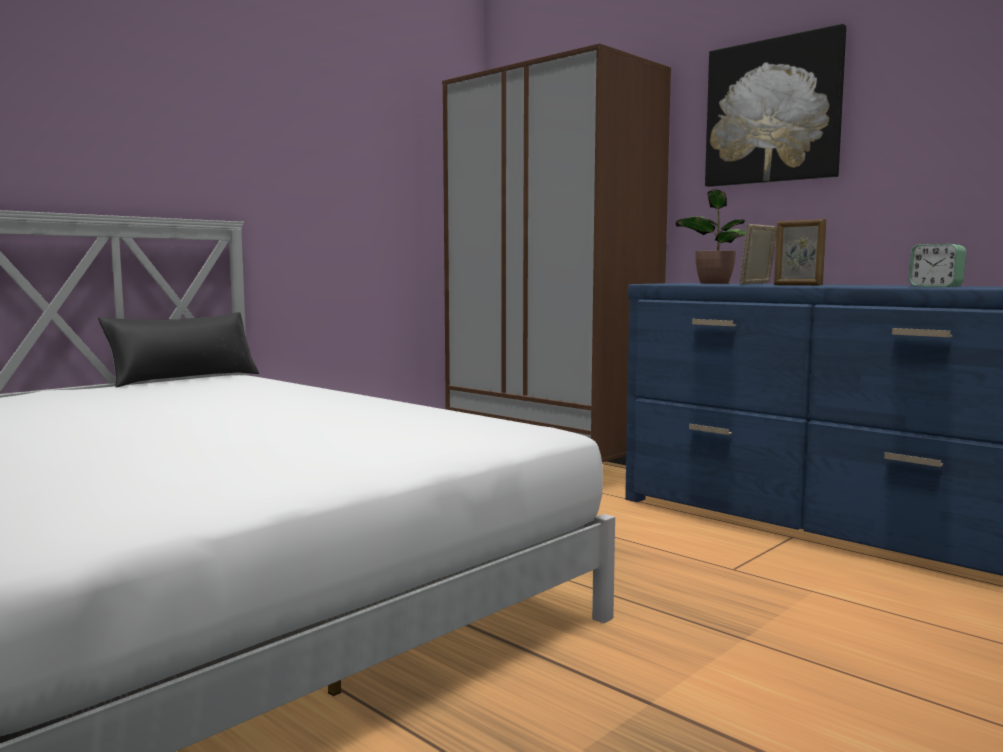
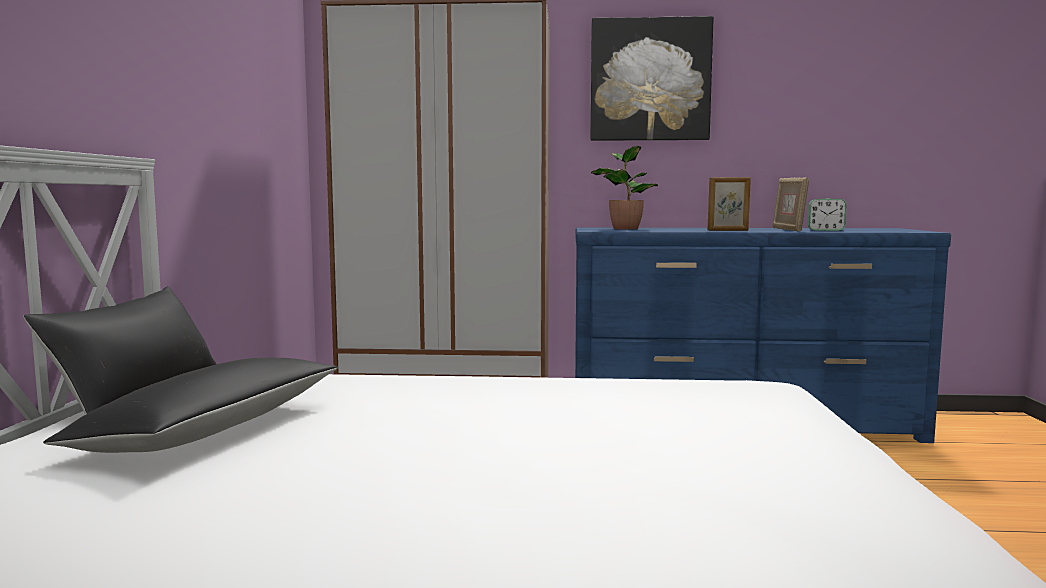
camera: 40 degrees left, 0 degrees up
(140, 397) = (210, 431): none -> black pillow
(757, 284) = (668, 229): picture frame -> picture frame (788, 230)

